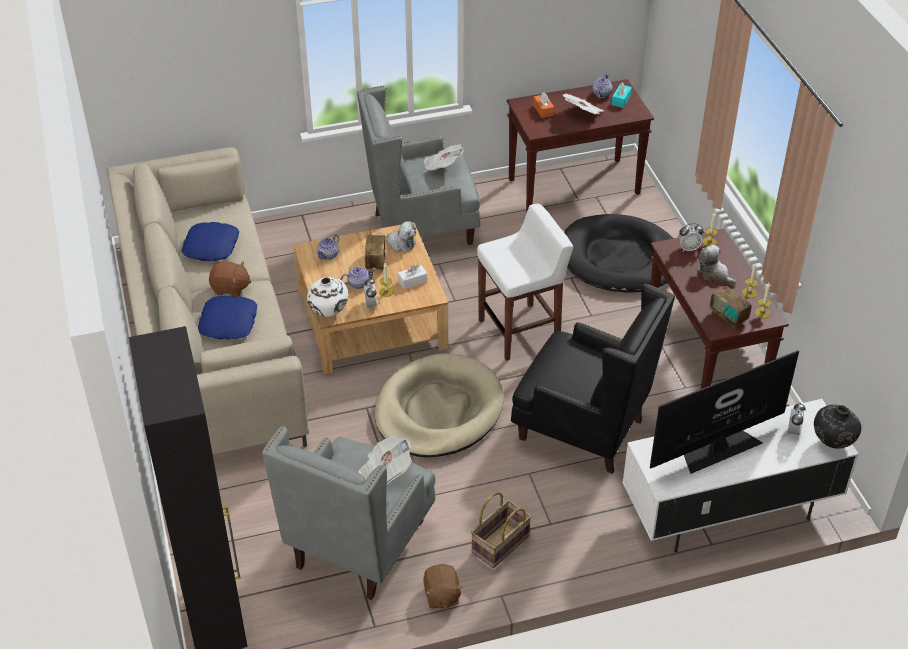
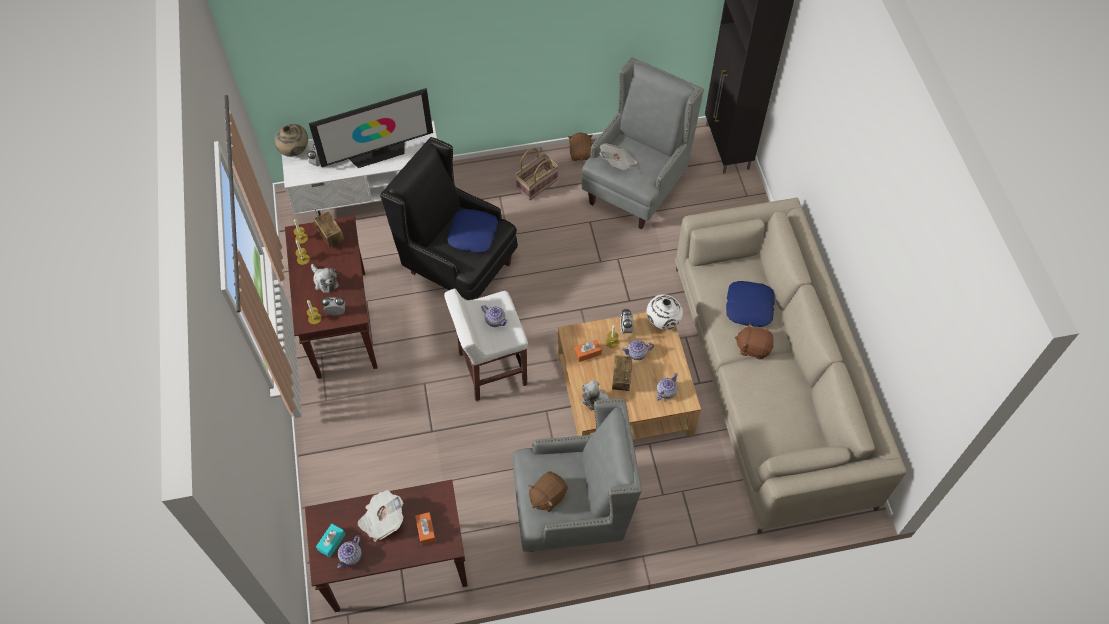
camera: 175 degrees left, 15 degrees up
(210, 246) = (780, 400): blue pillow -> blue pillow (473, 234)
(412, 281) = (587, 353): white tissue box -> orange tissue box
(438, 410) = (571, 293): beige dog bed -> none
(442, 166) = (547, 496): newspaper -> brown plush toy
(515, 259) = (495, 320): none -> teapot
(619, 258) = (378, 453): black dog bed -> none
(832, 442) = (295, 152): black vase -> beige vase

